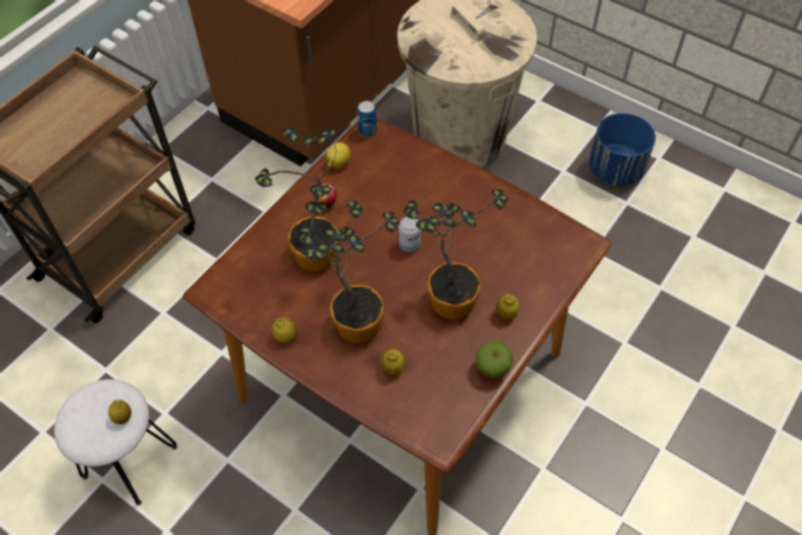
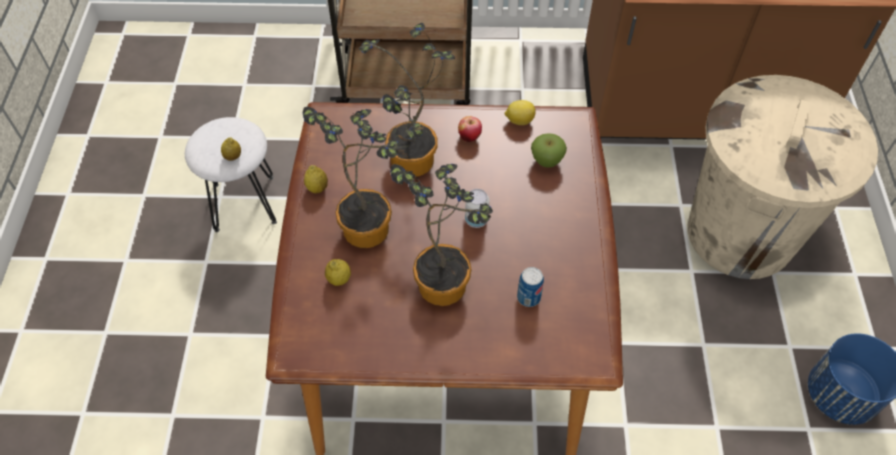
camera: 55 degrees right, 0 degrees up
(367, 131) = (574, 119): can -> can (528, 297)
(492, 368) = (393, 356): apple -> apple (546, 161)
(506, 314) = (460, 336): lemon -> none

